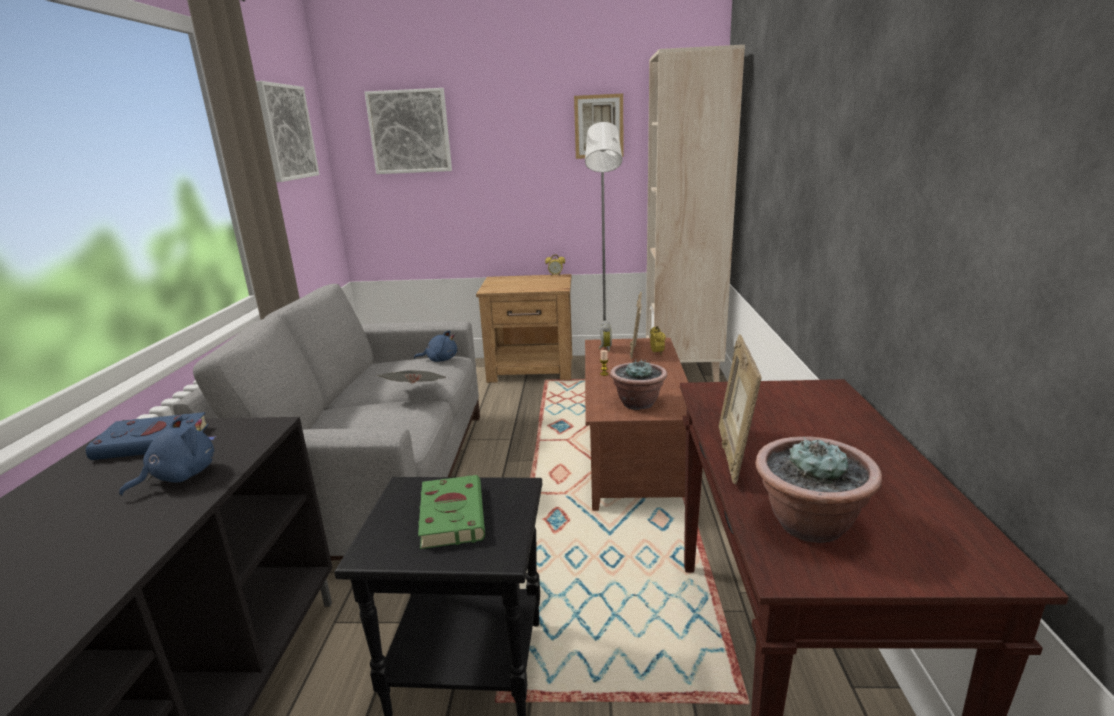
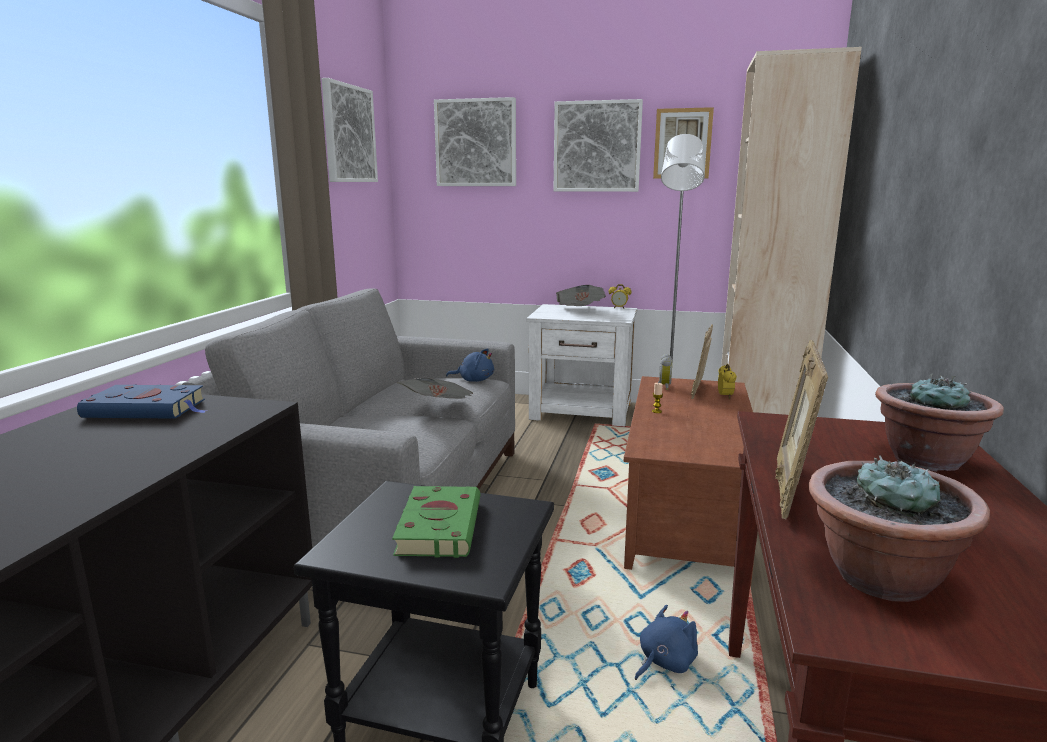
camera: 10 degrees right, 5 degrees down
(179, 476) = (156, 441): blue plush toy -> blue plush toy (664, 662)
(522, 281) = (580, 310): none -> newspaper
(523, 131) = (597, 147): none -> picture
(532, 369) = (582, 411): brown nightstand -> white nightstand
(638, 403) = (691, 445): potted plant -> potted plant (925, 460)

